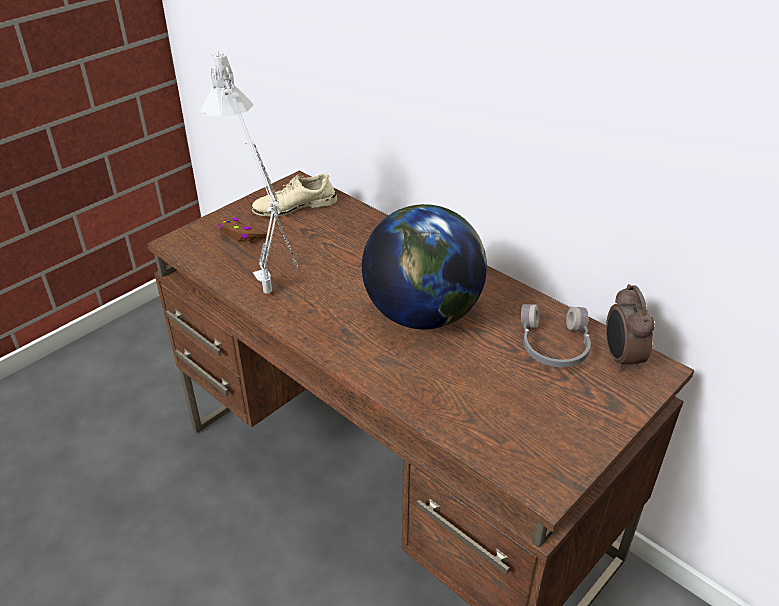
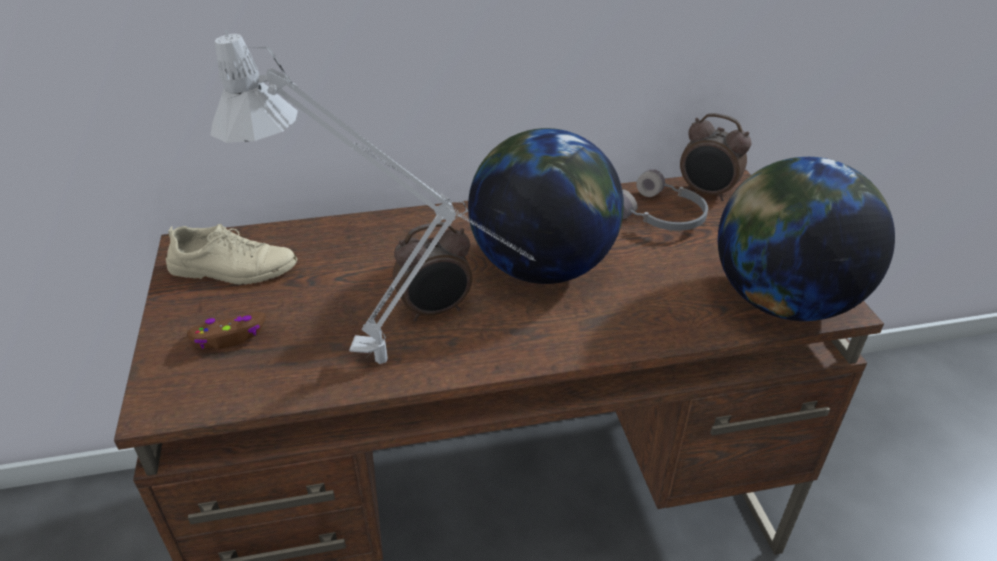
camera: 55 degrees left, 0 degrees up
(295, 206) = (233, 269): beige shoe -> beige shoe turned 105 degrees counterclockwise
(332, 291) = (436, 310): none -> alarm clock
(516, 450) = (782, 300): none -> globe

